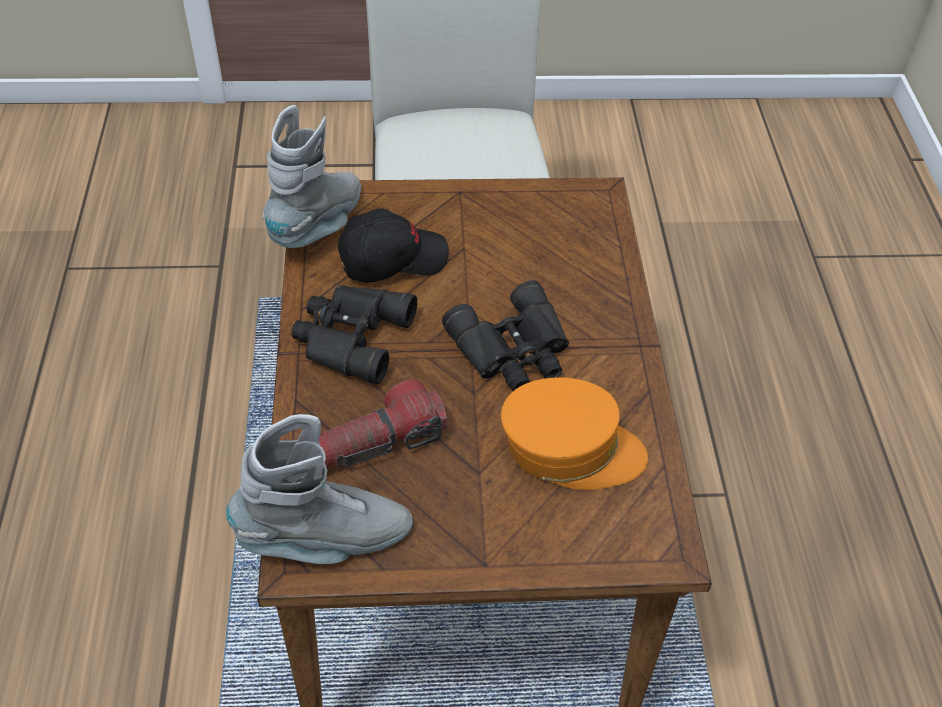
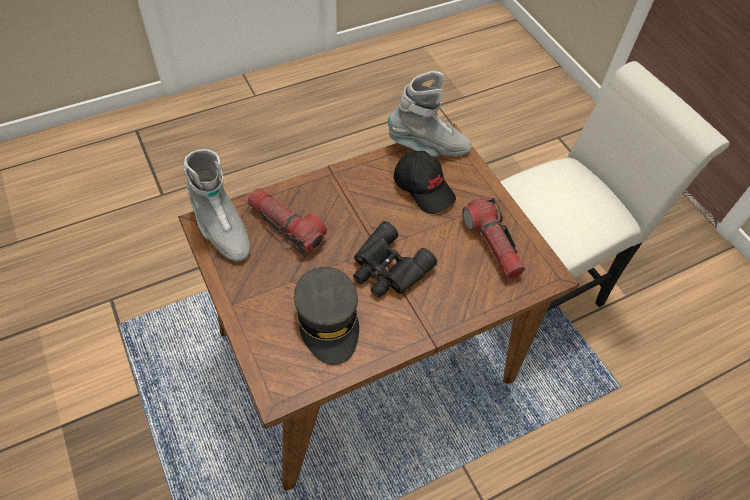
camera: 65 degrees right, 5 degrees up
(350, 337) = (354, 191): black binoculars -> none
(526, 228) = (492, 244): none -> flashlight
(570, 448) = (328, 321): orange cap -> grey cap

